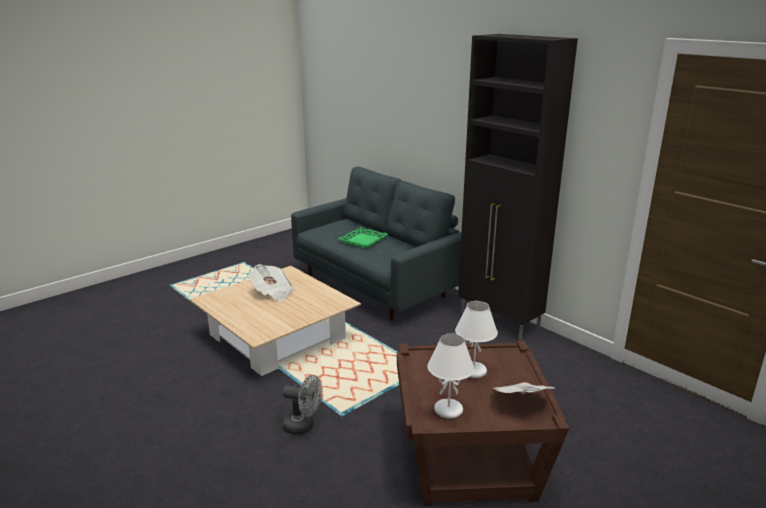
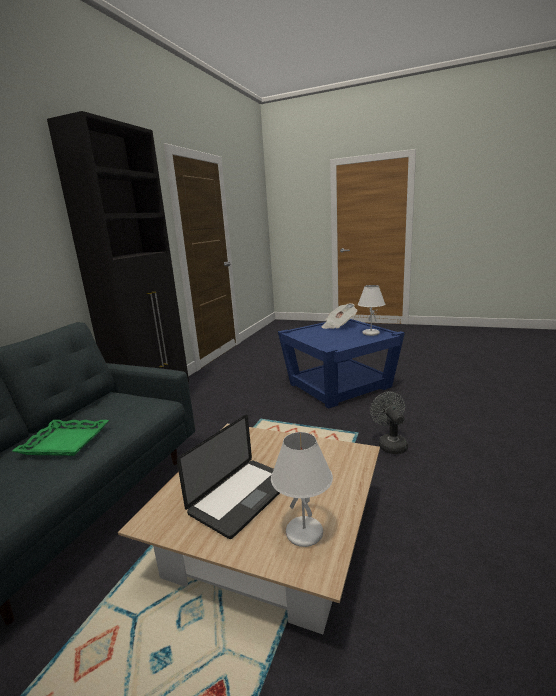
camera: 115 degrees left, 5 degrees down
(273, 293) = (242, 497): newspaper -> laptop
(470, 457) = (339, 385): brown side table -> blue side table
(473, 371) = (326, 336): white table lamp -> white table lamp (305, 533)

